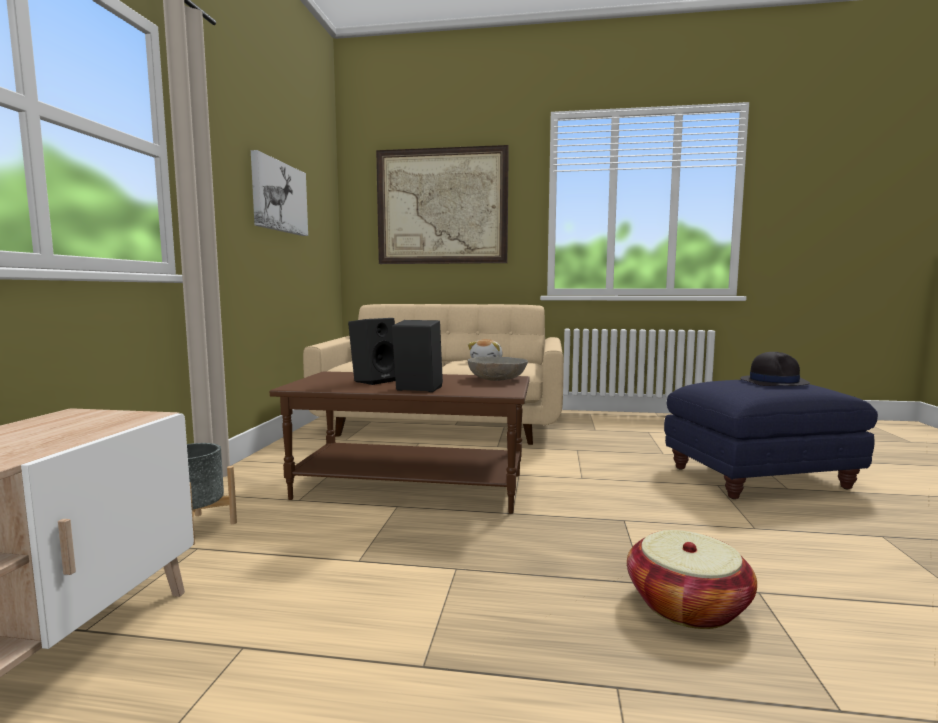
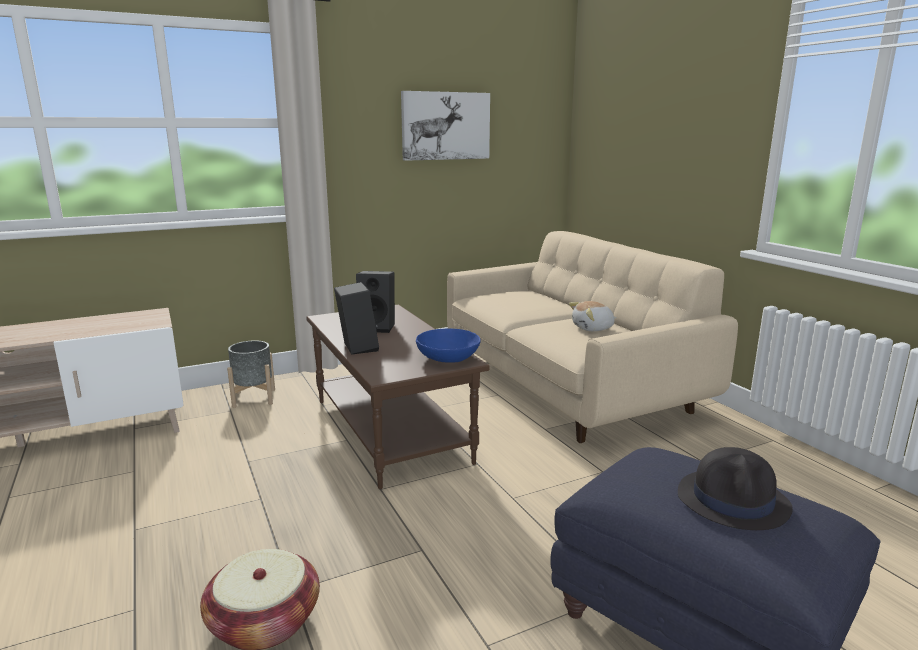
camera: 55 degrees right, 10 degrees up
(442, 206) = (655, 113): picture -> none
(497, 379) = (448, 358): grey bowl -> blue bowl

